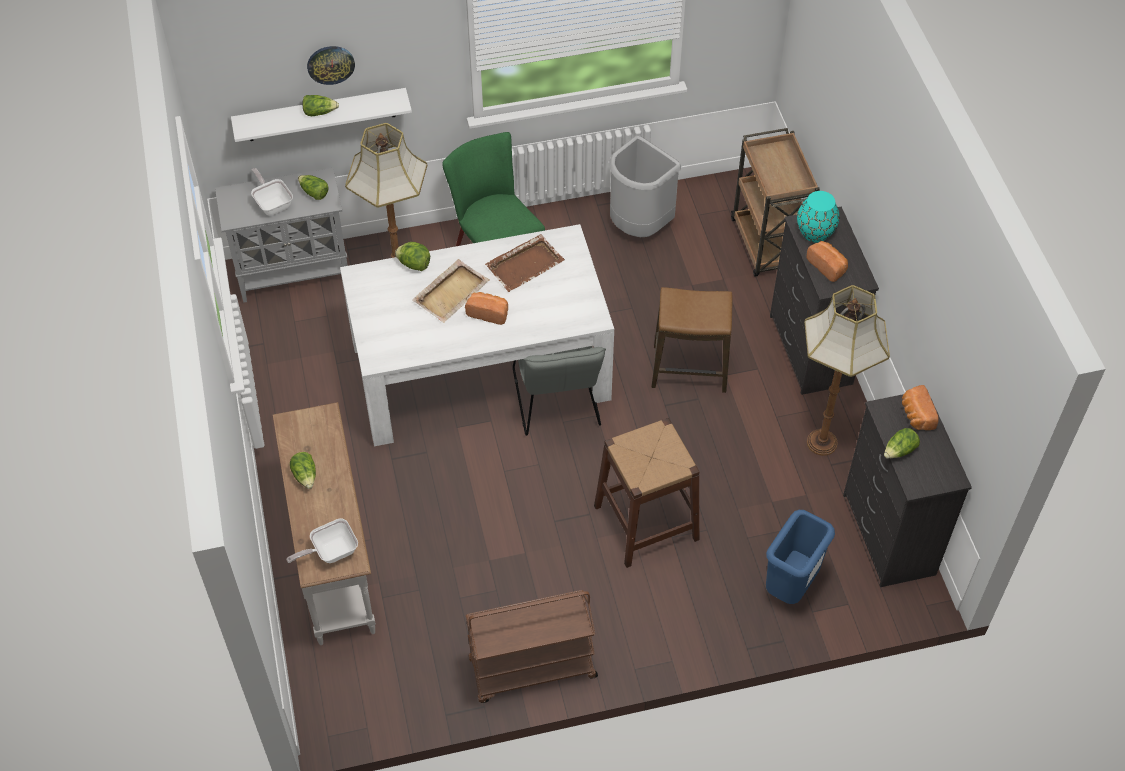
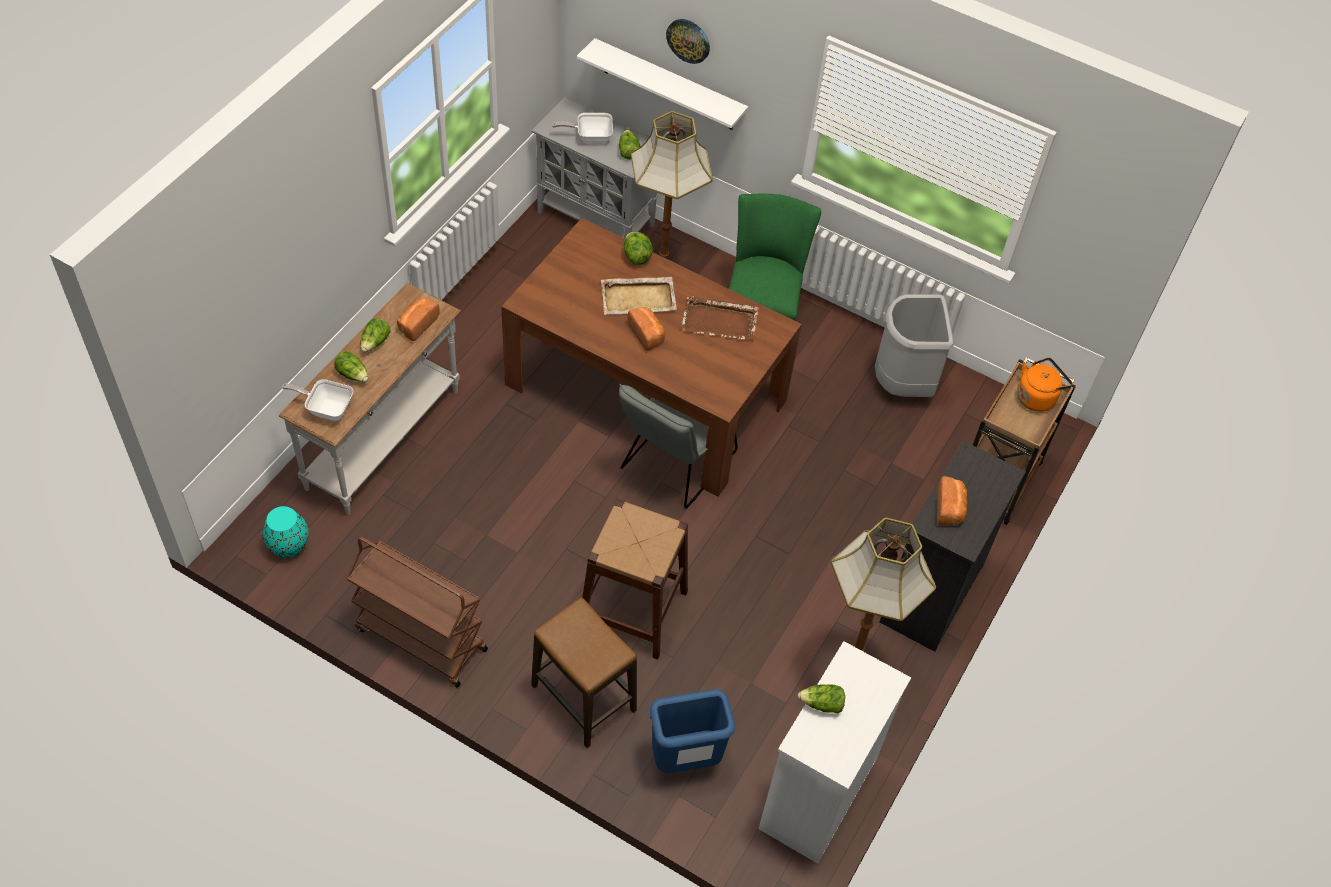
camera: 40 degrees right, 0 degrees up
(272, 203) = (590, 137): frying pan -> frying pan turned 105 degrees counterclockwise
(319, 112) = (661, 79): lettuce -> lettuce (353, 374)
(480, 369) = (646, 393): white dining table -> brown dining table
(689, 369) = (810, 525): stool -> stool (584, 698)
(777, 156) = (1037, 397): none -> orange kettle
(815, 233) = (973, 474): turquoise vase -> turquoise vase (288, 546)
(888, 535) = (816, 795): black dresser -> white dresser
(916, 415) = (873, 689): bread -> bread (417, 324)

